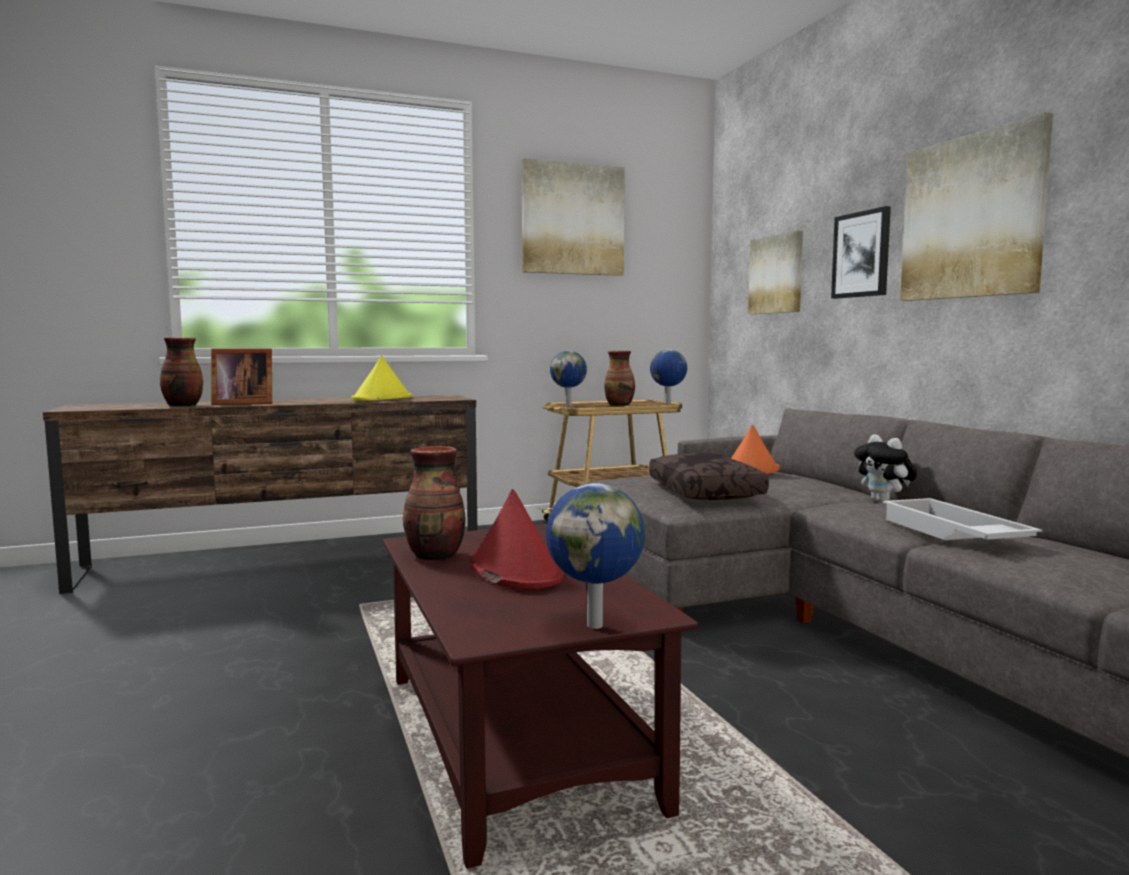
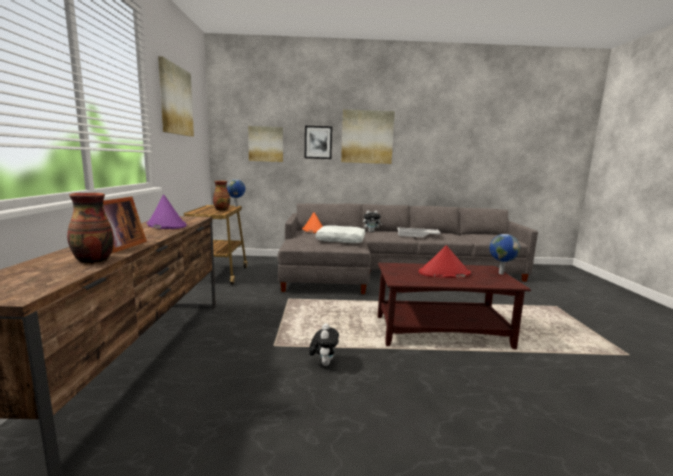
camera: 70 degrees left, 5 degrees up
(314, 643) = (323, 363): none -> plush toy
(382, 399) = (166, 225): yellow hat -> purple hat
(435, 556) = (422, 280): vase -> none
(568, 405) = (201, 213): globe -> none
(707, 492) = (341, 240): brown pillow -> white pillow

